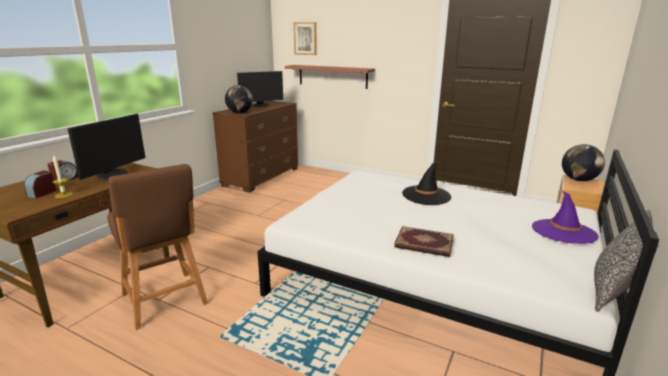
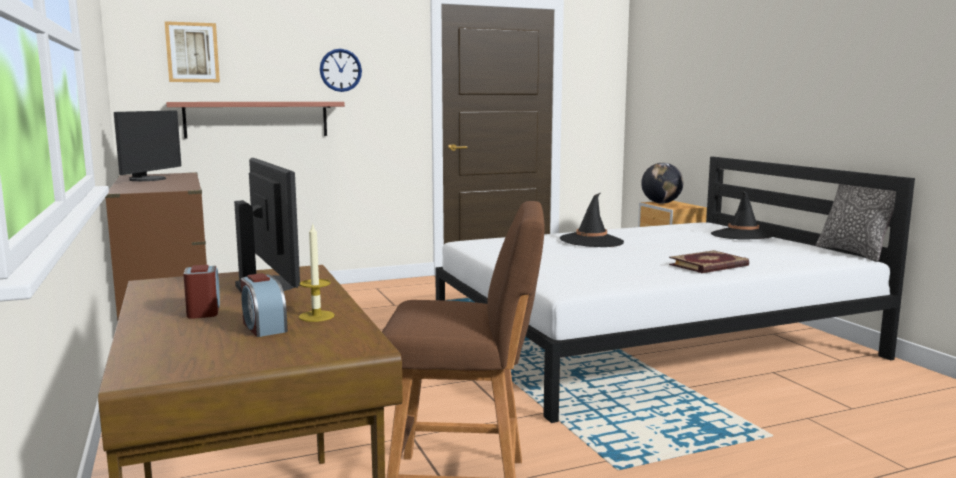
camera: 50 degrees left, 10 degrees down
(240, 112) = (166, 188): globe -> none
(378, 48) = (340, 70): none -> wall clock
(563, 231) = (742, 235): purple hat -> black hat

